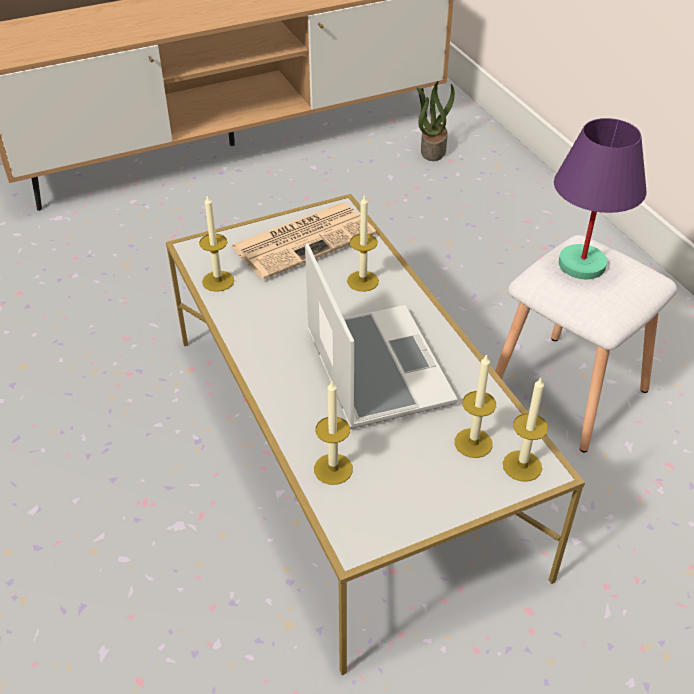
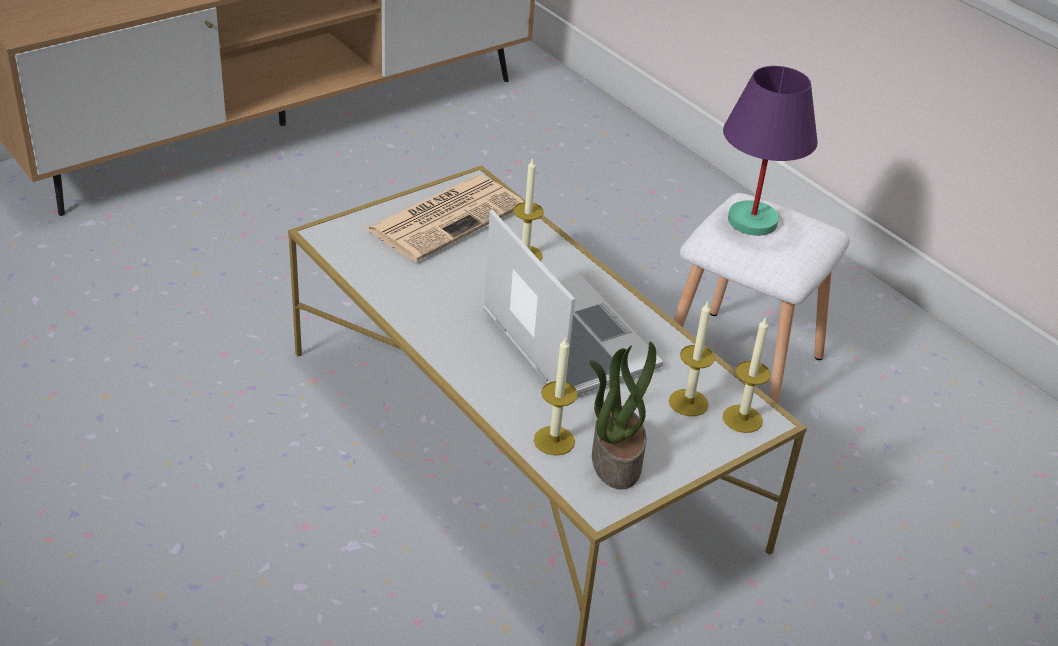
camera: 15 degrees left, 5 degrees down
(218, 281) = (364, 267): candle -> none
(432, 150) = (525, 118): potted plant -> potted plant (615, 460)

